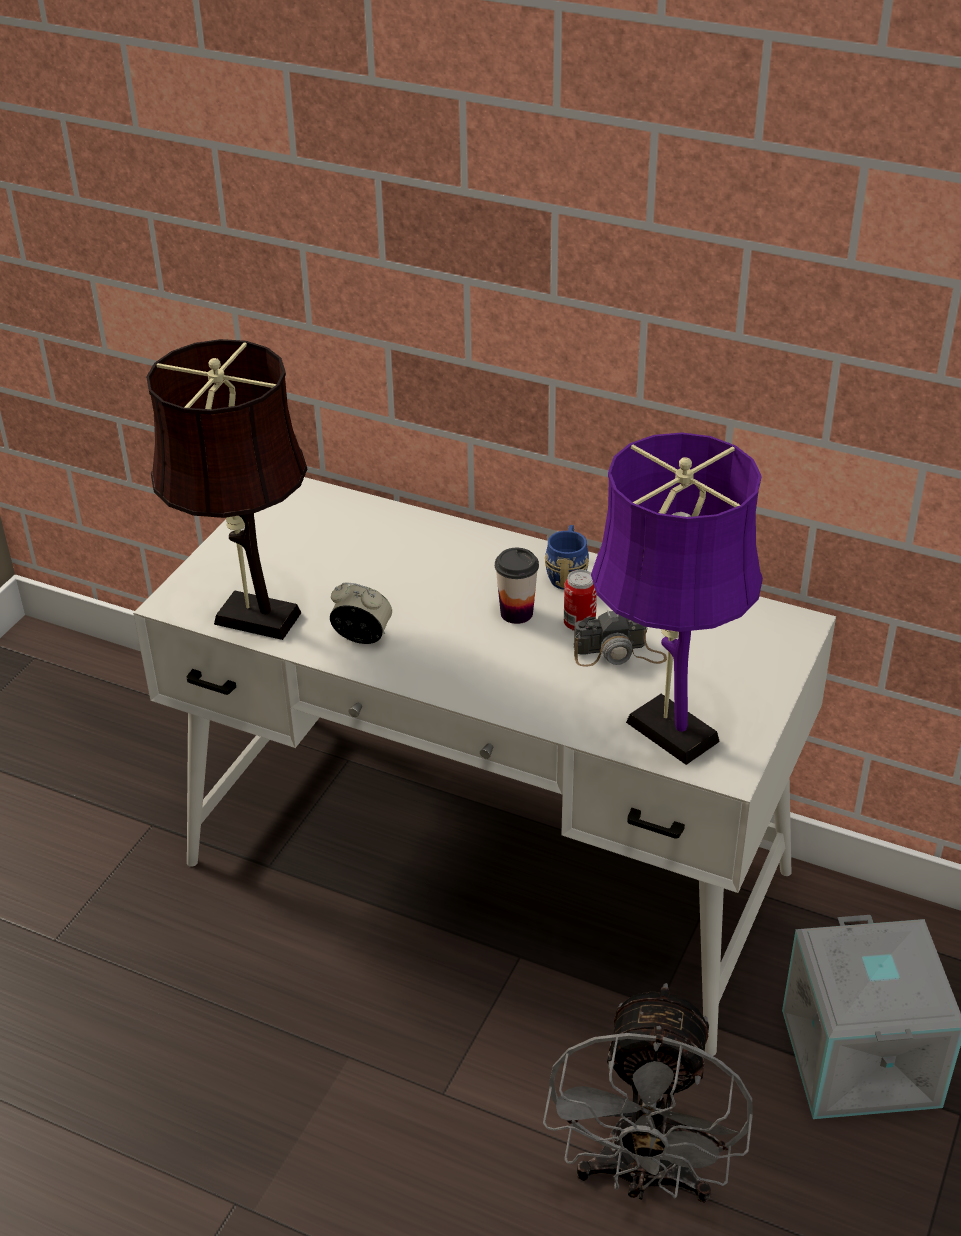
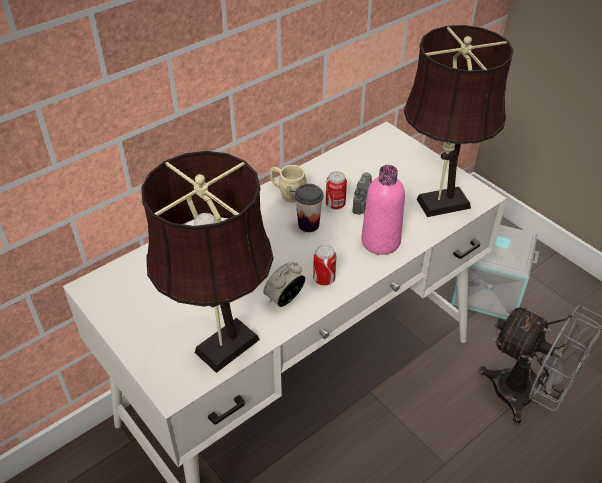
camera: 65 degrees left, 5 degrees up
(420, 659) = (324, 279): none -> can
(533, 690) = (380, 241): none -> pink bottle
(567, 573) = (287, 193): blue mug -> beige mug
(665, 726) = (438, 204): purple table lamp -> brown table lamp

